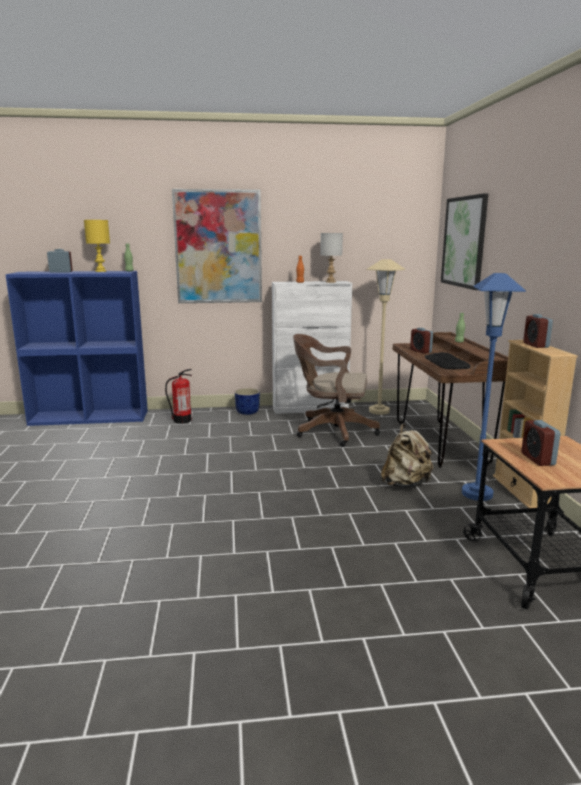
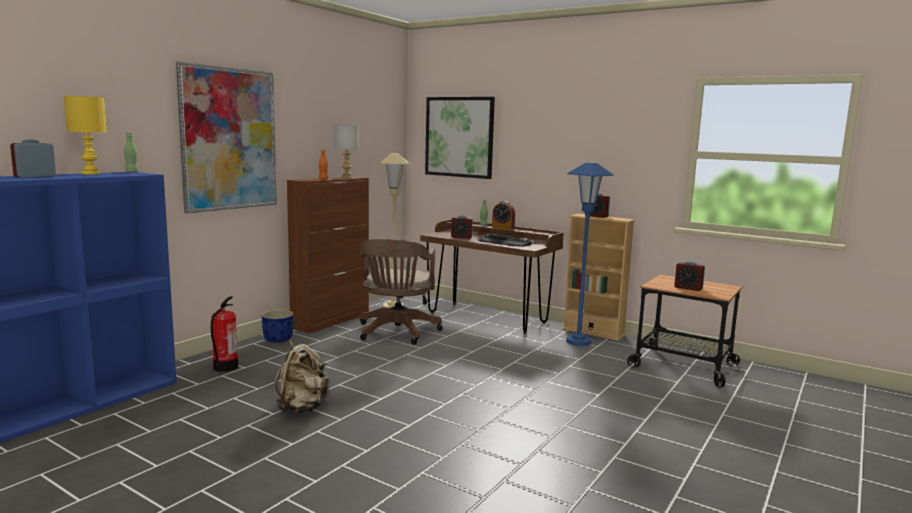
camera: 50 degrees left, 5 degrees down
(310, 408) = (331, 320): white cabinet -> brown cabinet
(331, 431) = (396, 333): brown office chair -> brown office chair turned 45 degrees counterclockwise
(405, 484) = (533, 351): beige backpack -> beige backpack (302, 408)
(469, 347) = (503, 227): none -> alarm clock

